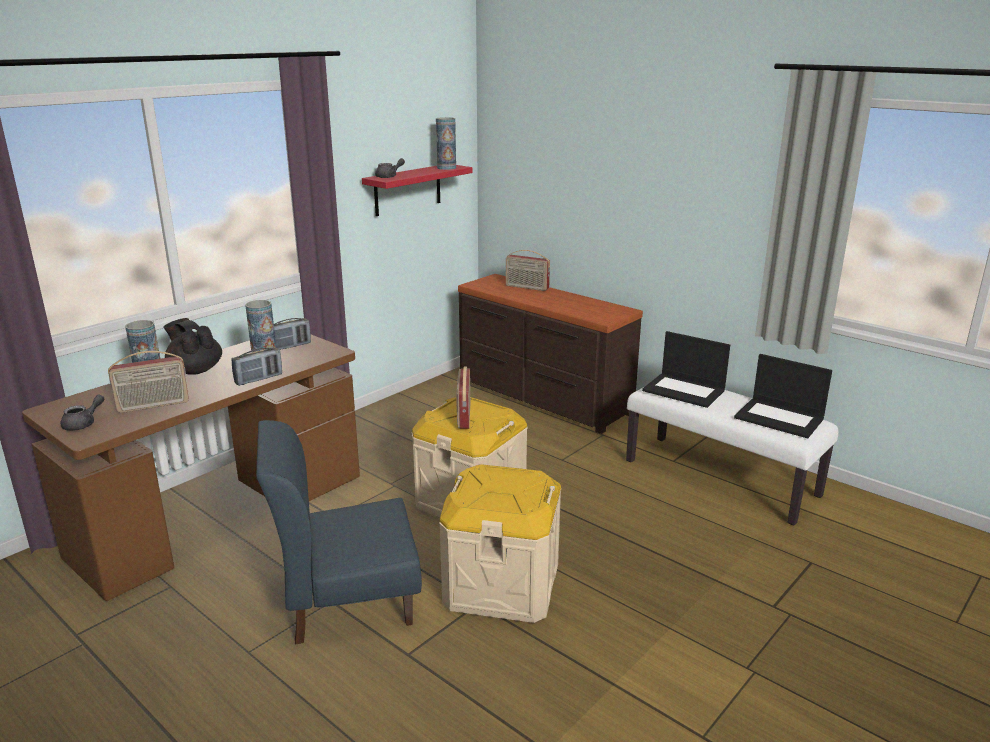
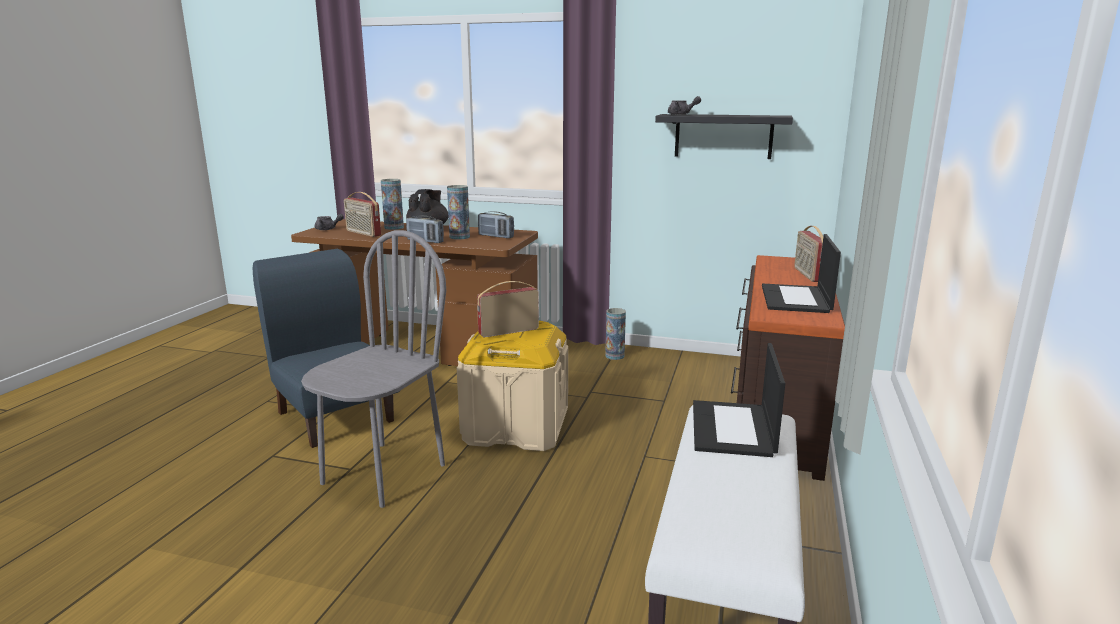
camera: 65 degrees right, 5 degrees down
(407, 190) = (723, 136): red shelf -> black shelf
(446, 168) = (764, 115): vase -> vase (614, 356)
(502, 585) = (383, 474): beige storage box -> grey chair
(780, 418) = (730, 514): laptop -> laptop (796, 299)

